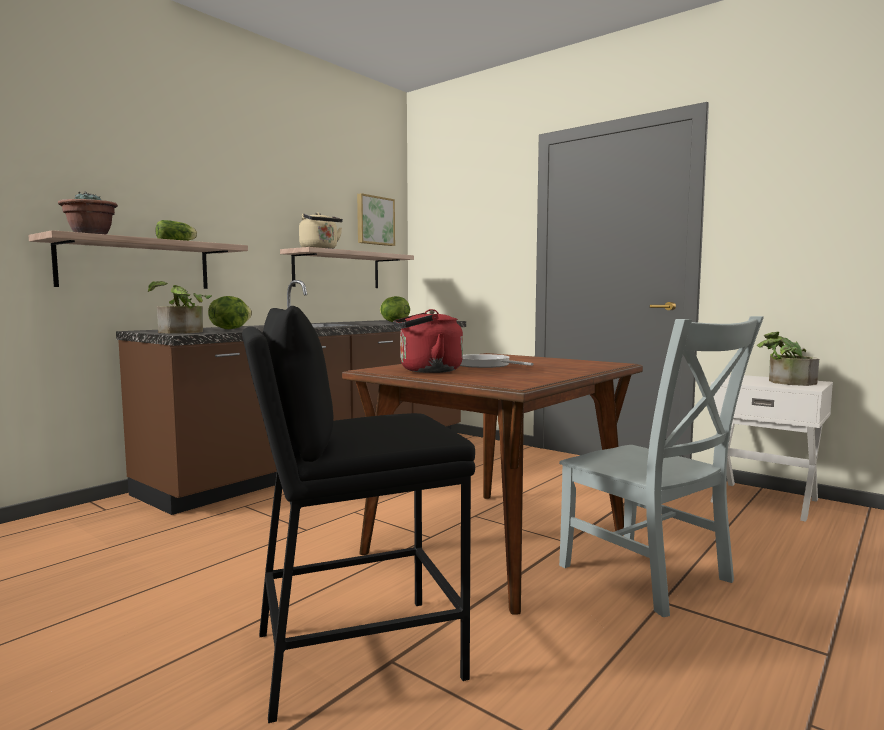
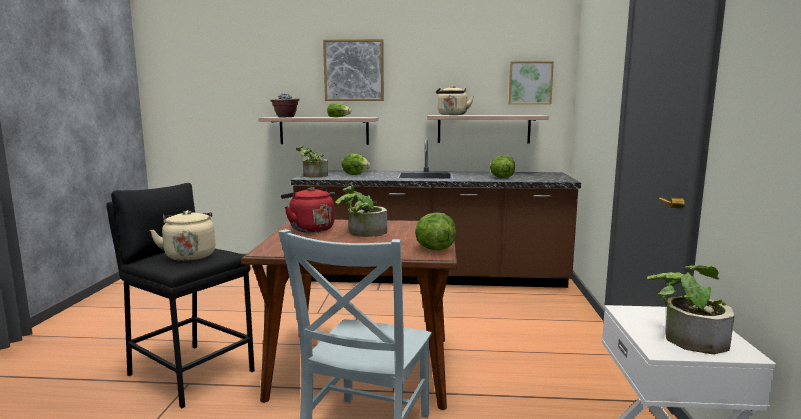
camera: 55 degrees right, 5 degrees up
(181, 174) = (354, 70): none -> picture
(383, 423) = (190, 255): none -> beige kettle
(485, 365) = (362, 233): frying pan -> potted plant
(591, 362) = (434, 249): none -> lettuce

